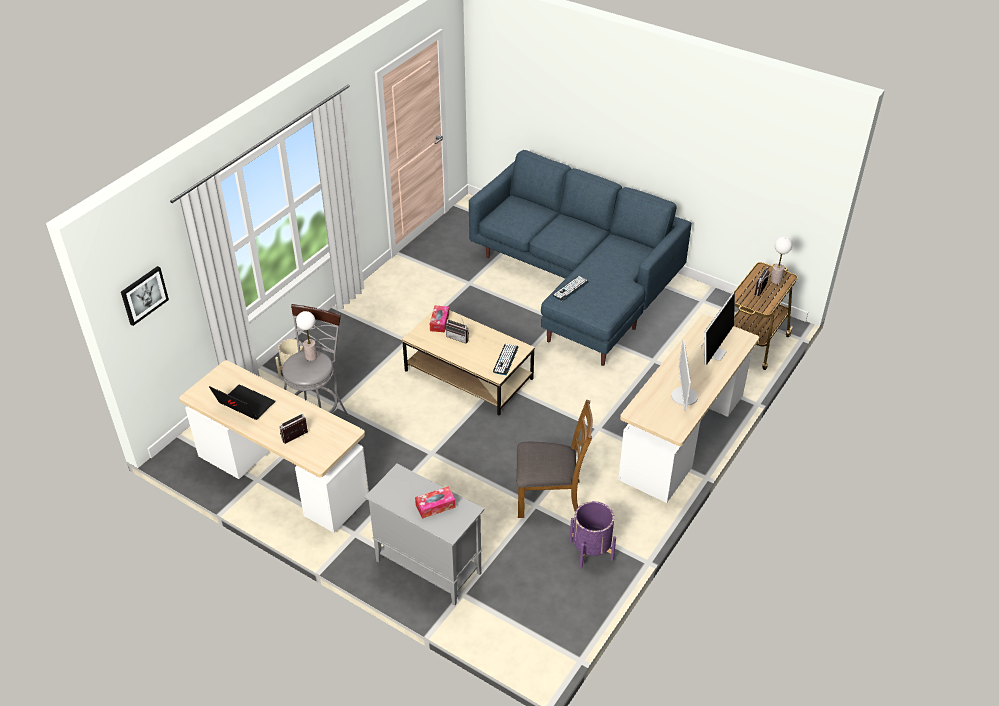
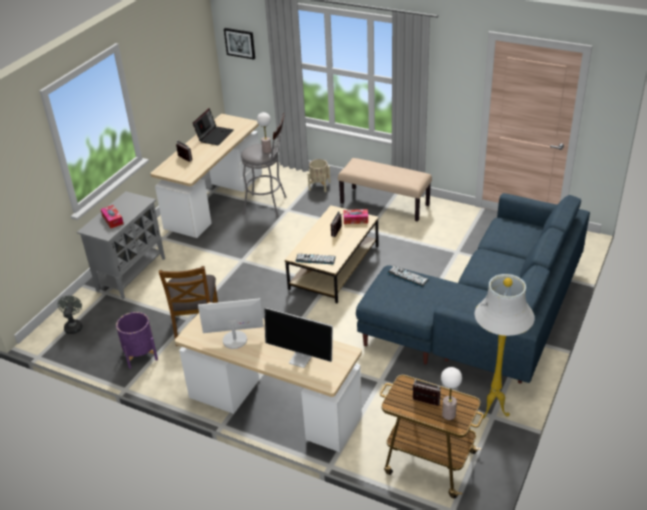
camera: 85 degrees right, 5 degrees down
(359, 321) = (385, 204): none -> beige bench
(525, 625) = (74, 326): none -> grey fan
(697, 299) = (493, 412): none -> white floor lamp

